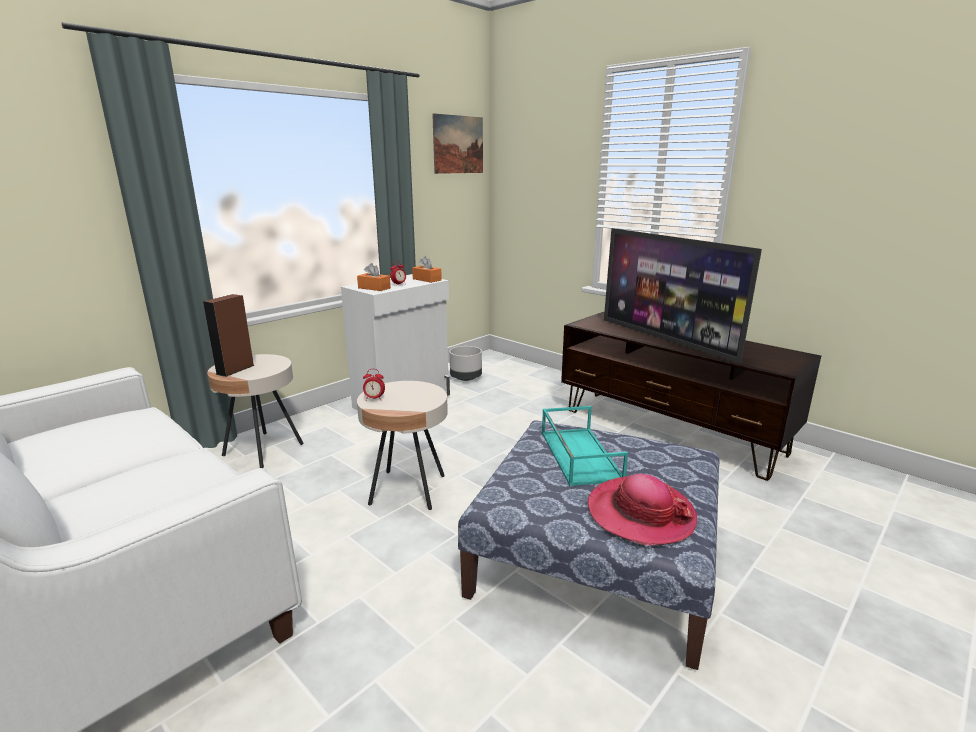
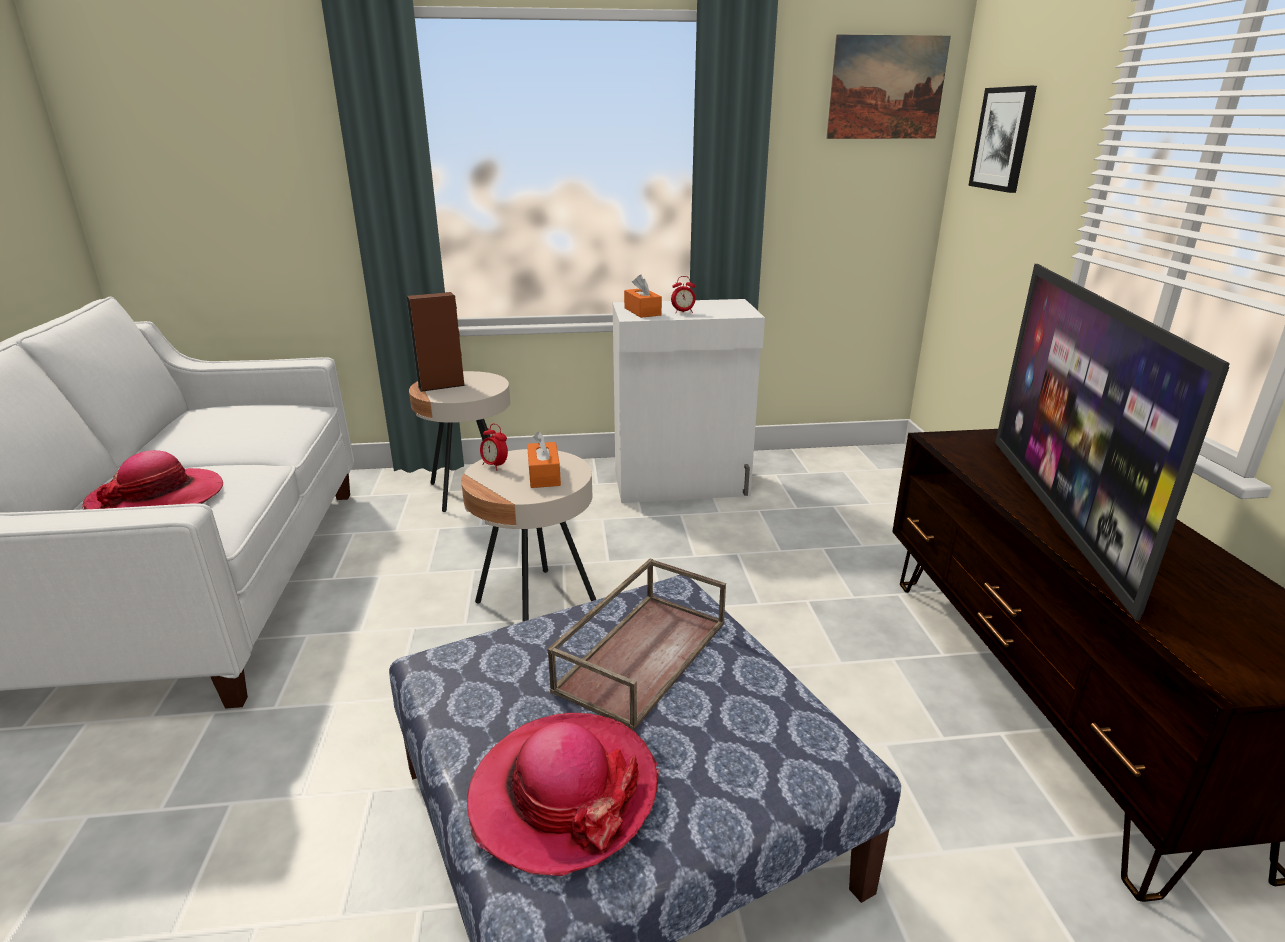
camera: 40 degrees right, 5 degrees up
(144, 498) = (158, 498): none -> hat
(427, 279) = (736, 311): orange tissue box -> orange tissue box (544, 475)
(466, 378) = (808, 478): grey planter -> none
(529, 172) = (1003, 139): none -> picture
(578, 455) = (641, 654): turquoise tray -> brown tray

